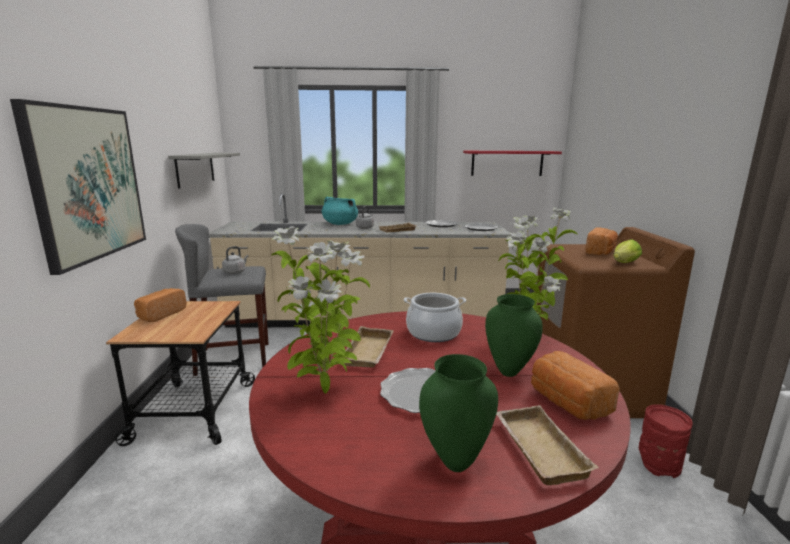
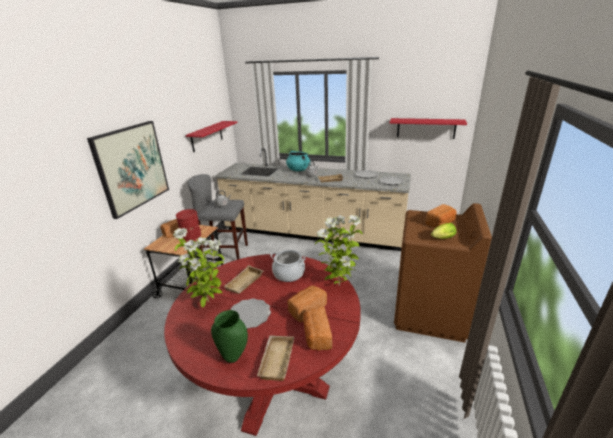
camera: 20 degrees right, 10 degrees up
(195, 169) = (207, 136): grey shelf -> red shelf
(509, 371) = (306, 309): green vase -> bread
(658, 463) = (438, 373): red vase -> red vase (192, 238)

